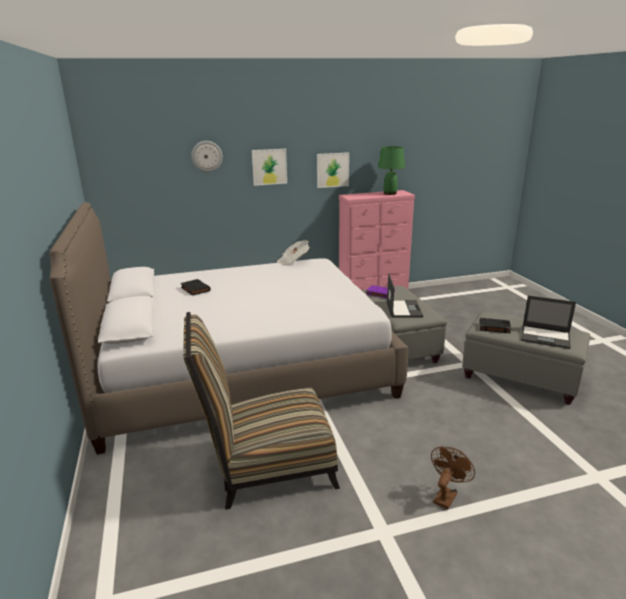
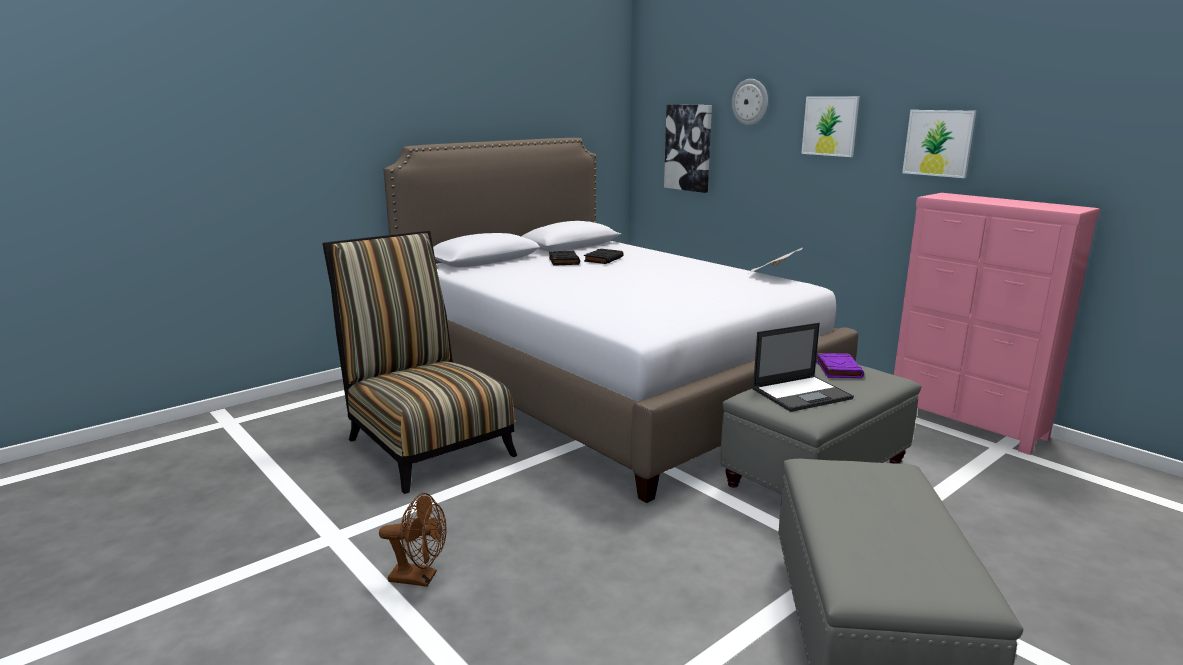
camera: 65 degrees right, 5 degrees down
(155, 193) = (688, 147): none -> picture
(390, 193) = (1035, 205): green table lamp -> none
(494, 327) = (840, 480): black book -> black book (563, 261)
(546, 337) = (877, 545): laptop -> none

